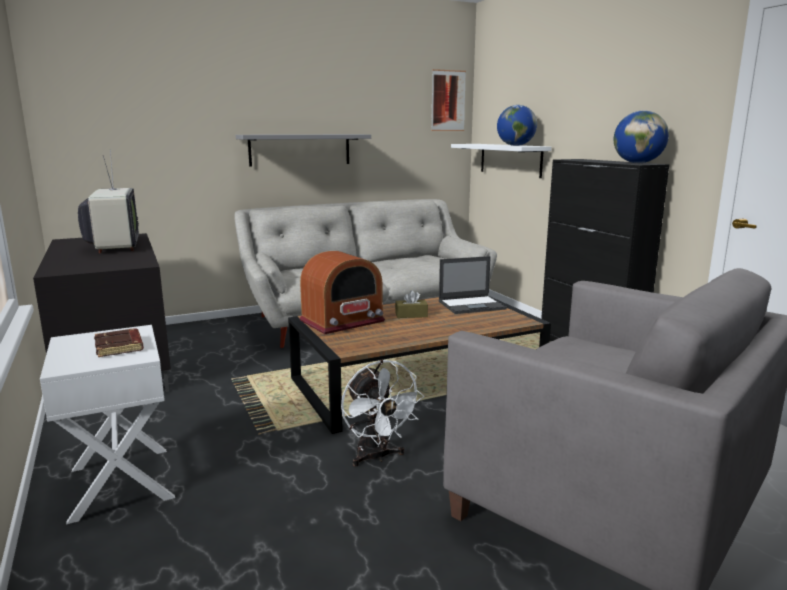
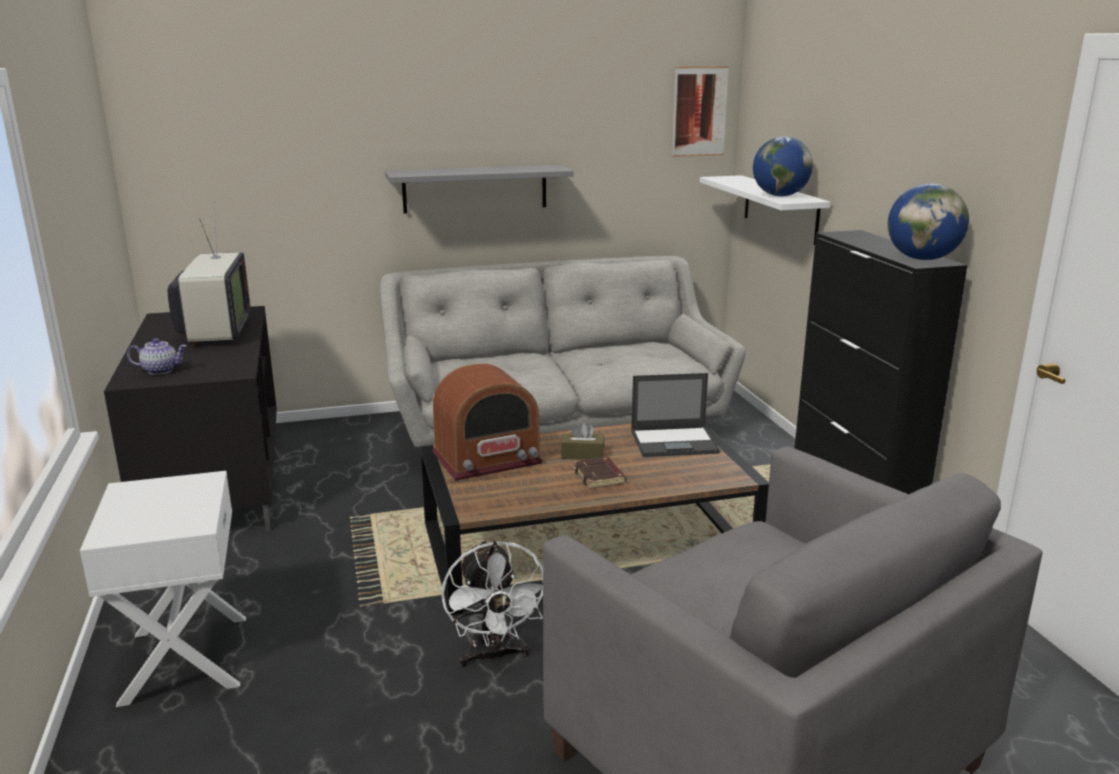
camera: 10 degrees right, 5 degrees up
(78, 265) = (161, 370): none -> teapot
(120, 347) = (179, 507): brown book -> brown book (600, 477)

